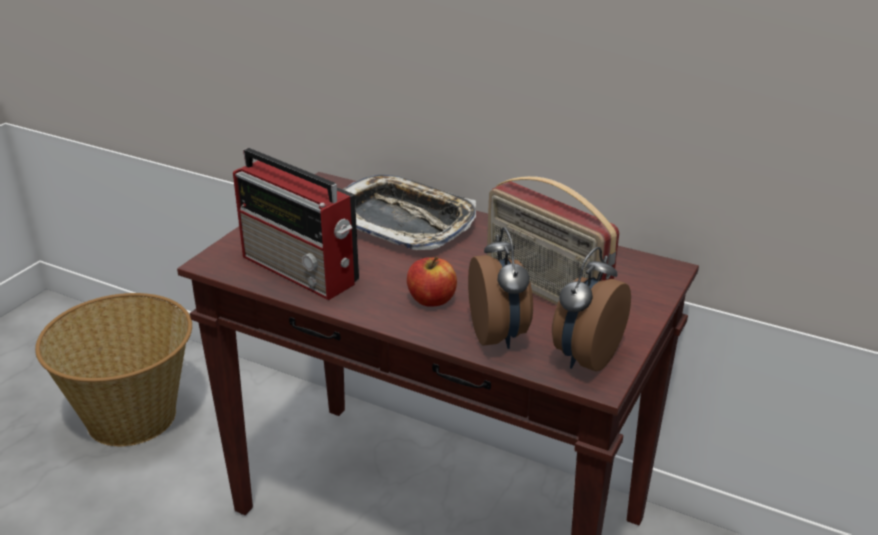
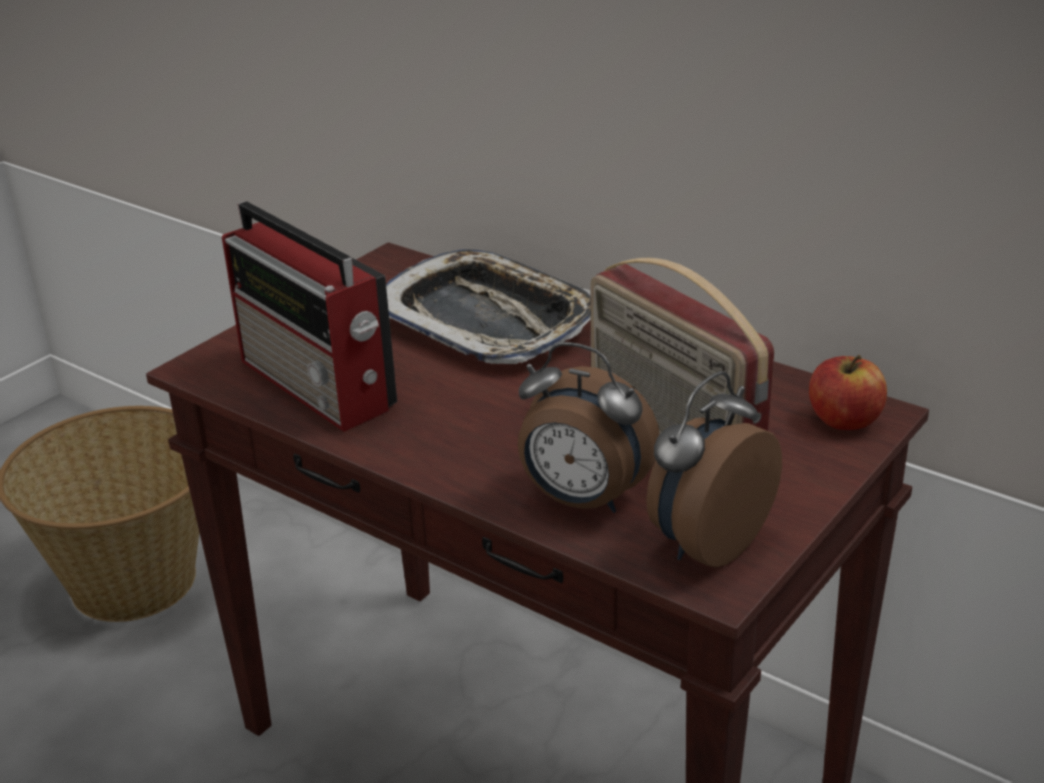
camera: 10 degrees right, 0 degrees up
(431, 300) = (495, 440): apple -> apple (844, 420)
(499, 335) = (582, 500): alarm clock -> alarm clock turned 120 degrees clockwise

